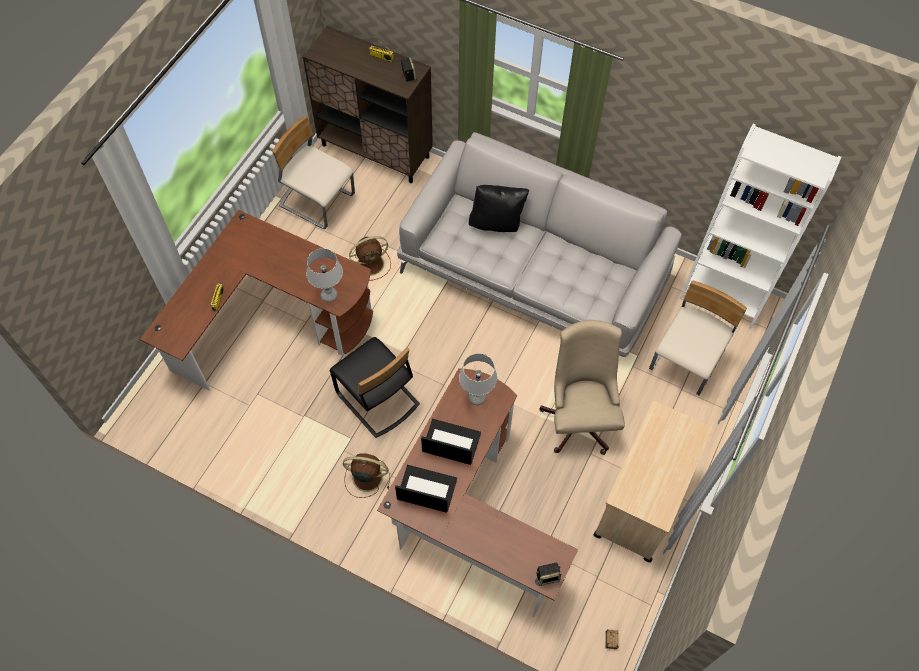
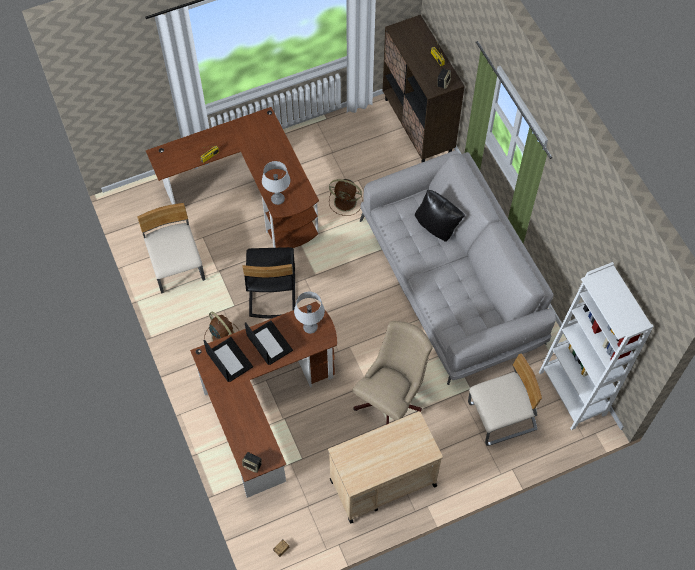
camera: 40 degrees right, 0 degrees up
(317, 201) = (348, 136): beige chair -> beige chair (177, 267)

